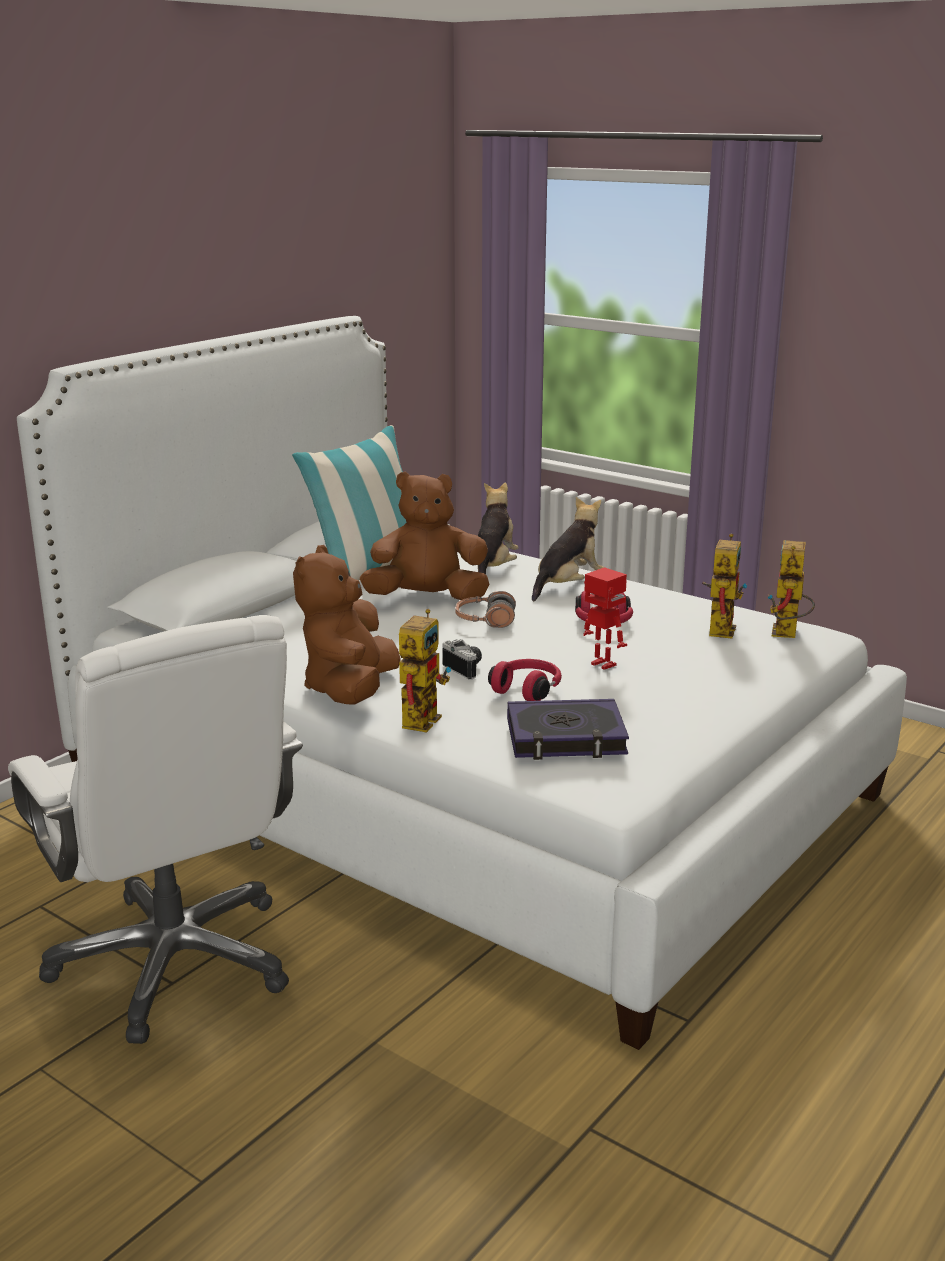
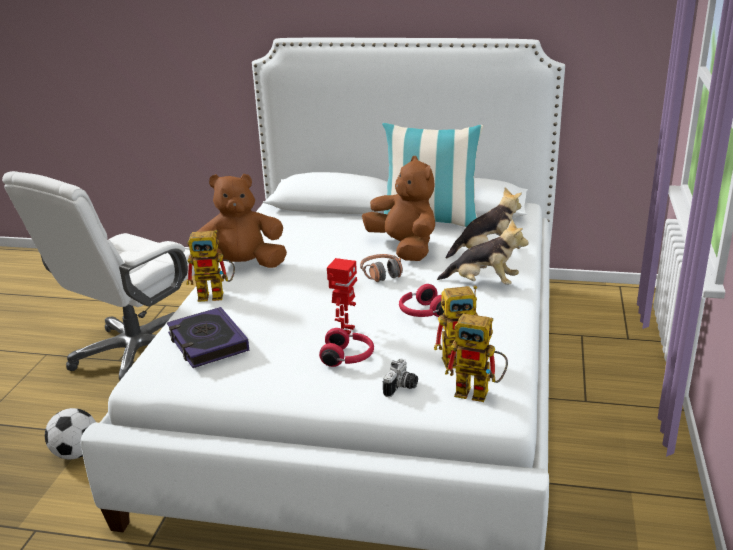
camera: 65 degrees right, 5 degrees up
(417, 1064) = (76, 453): none -> football
(466, 668) = (297, 288): camera -> camera (402, 388)
(528, 690) = (272, 314): red headphones -> red headphones (348, 358)
(788, 635) = (480, 392): toy robot -> toy robot turned 150 degrees counterclockwise

